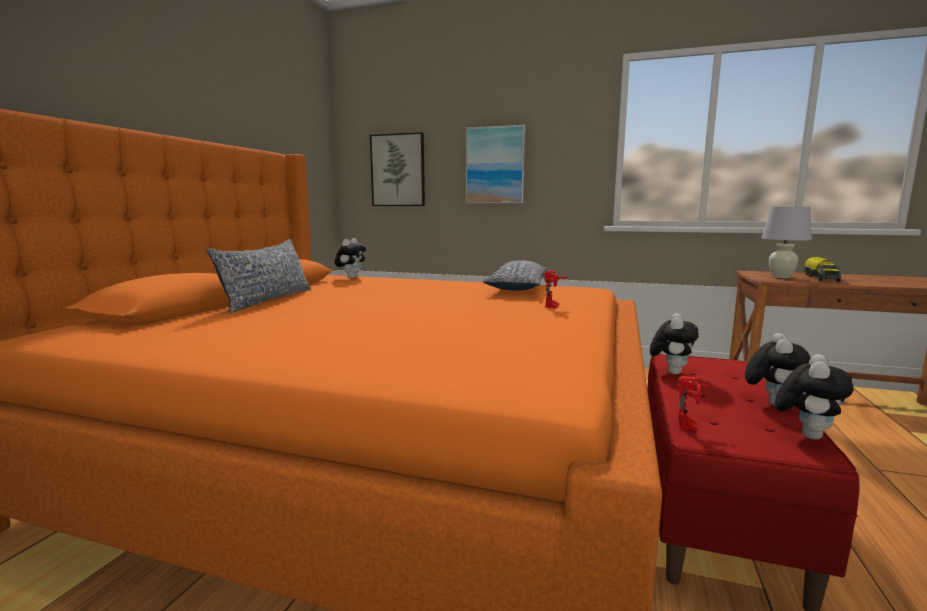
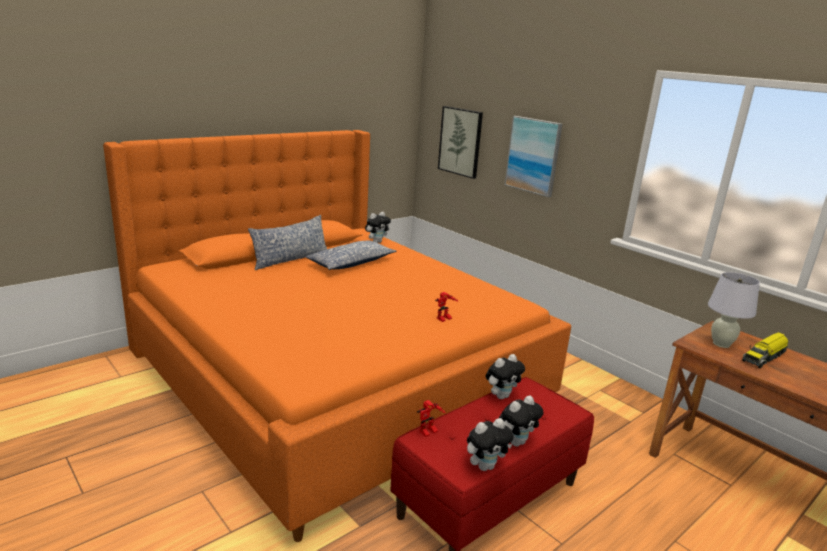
camera: 30 degrees right, 10 degrees up
(517, 287) = (468, 288): pillow -> pillow (351, 263)

